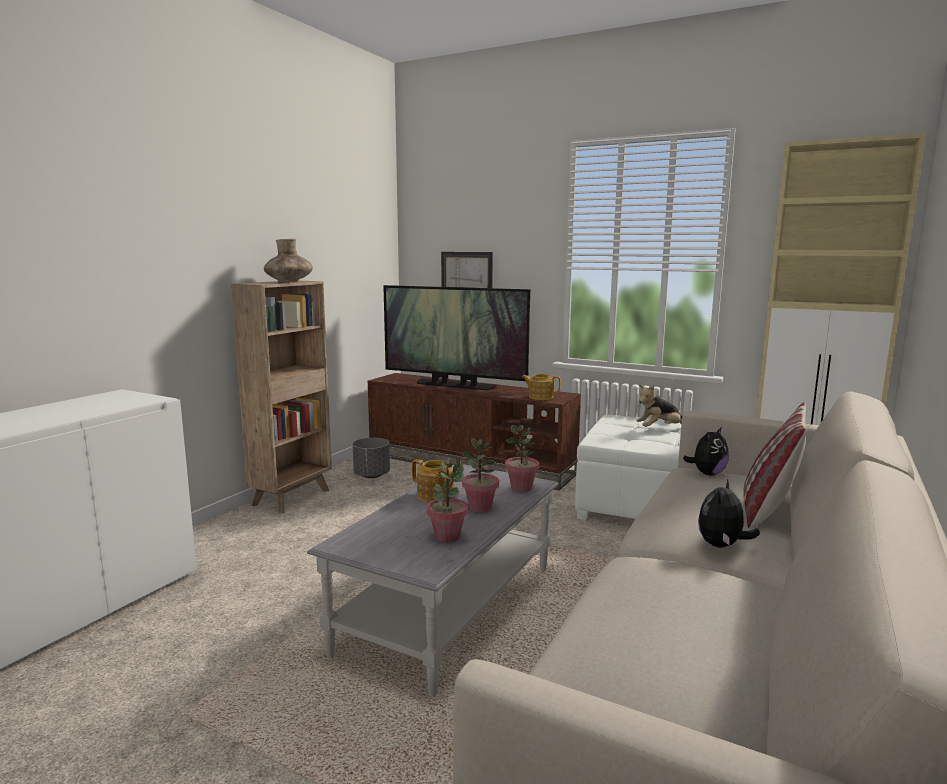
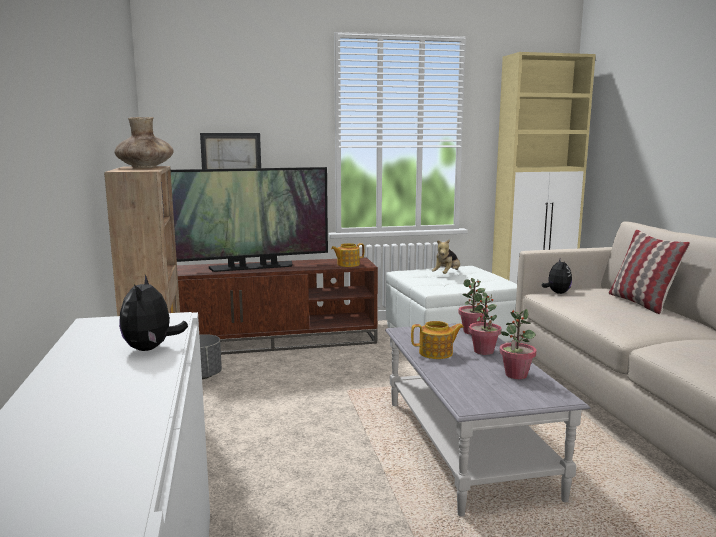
camera: 40 degrees left, 0 degrees up
(722, 546) = (672, 326): plush toy -> plush toy (151, 349)

